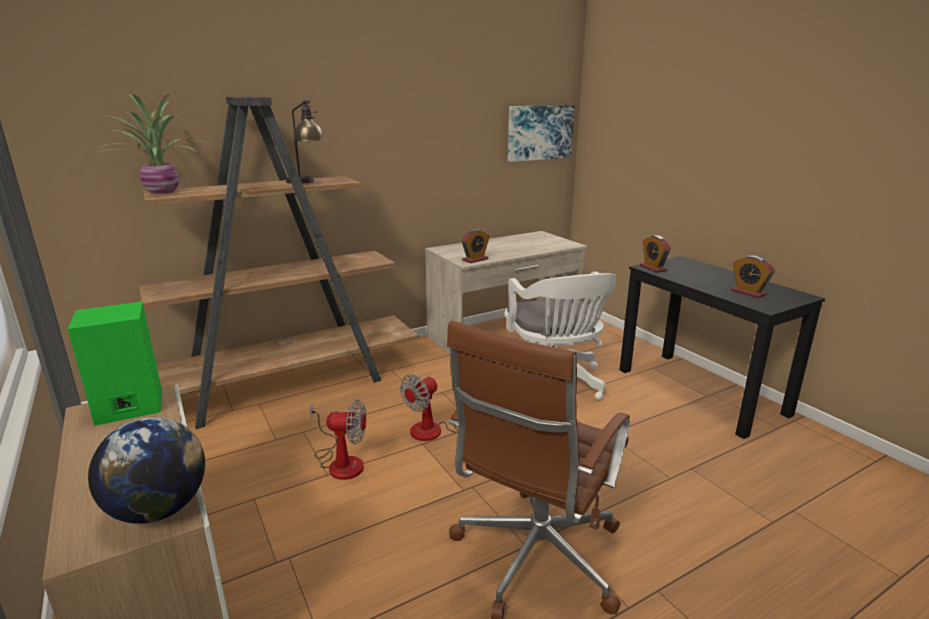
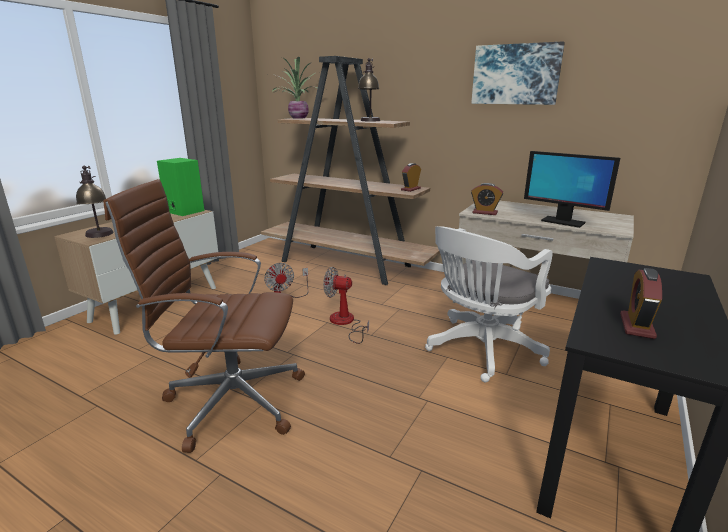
camera: 60 degrees right, 0 degrees up
(159, 509) = (100, 236): globe -> table lamp
(534, 249) = (562, 222): none -> monitor
(539, 132) = (652, 96): picture -> picture (515, 74)
(653, 268) = (610, 267): alarm clock -> alarm clock (410, 189)

